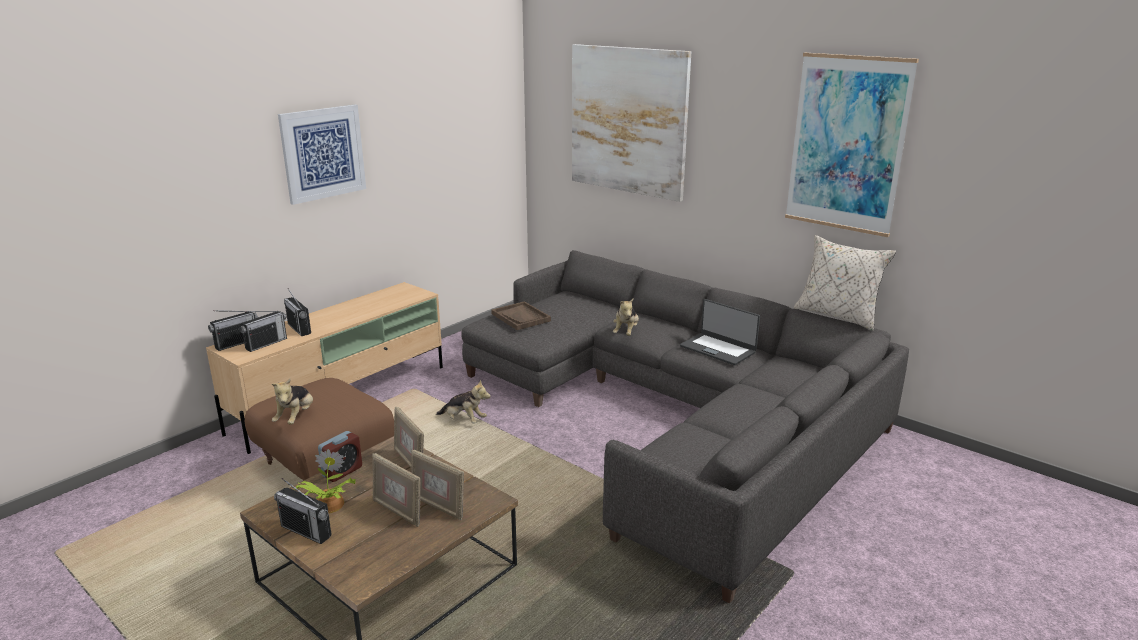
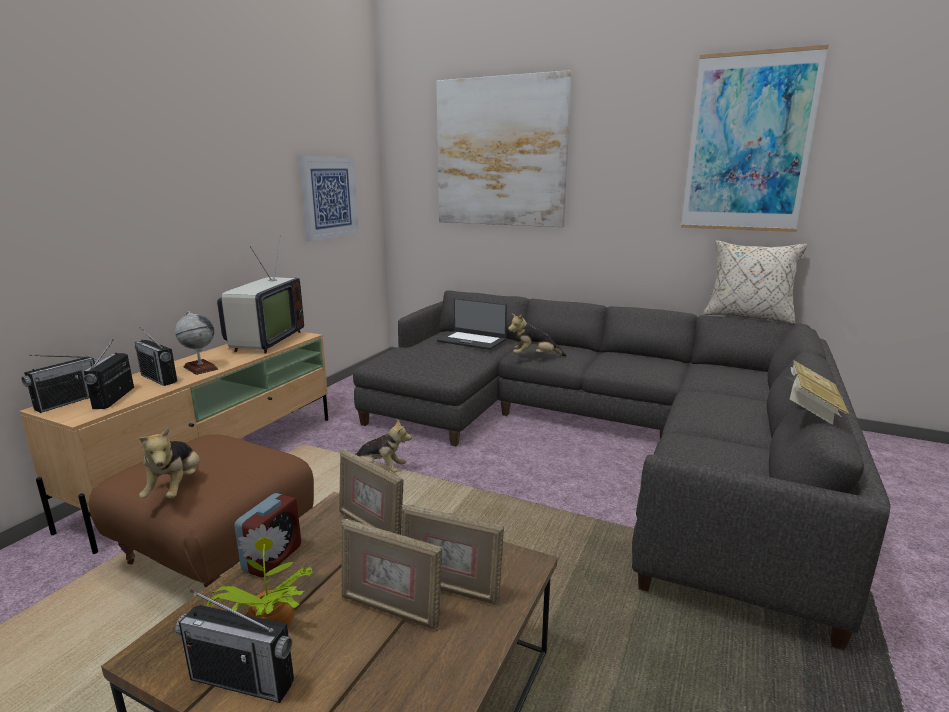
camera: 15 degrees left, 5 degrees down
(266, 344) = (114, 398): radio -> radio turned 150 degrees clockwise
(323, 153) = (177, 163): picture -> picture (329, 197)
(331, 321) = (200, 368): none -> globe
(388, 298) = (264, 341): none -> television
(521, 317) = (417, 354): brown tray -> none
(626, 332) = (535, 357): plush toy -> plush toy turned 90 degrees clockwise
(718, 349) = (638, 362): laptop -> laptop (472, 340)
(751, 421) = (810, 408): none -> book

